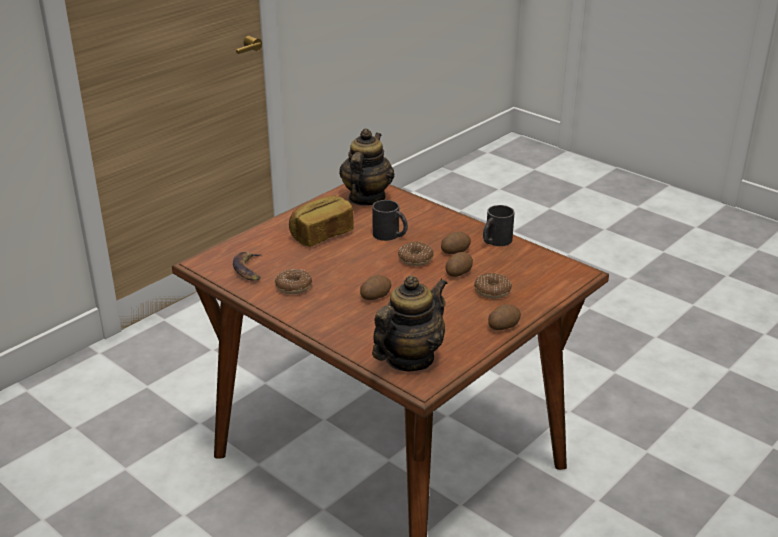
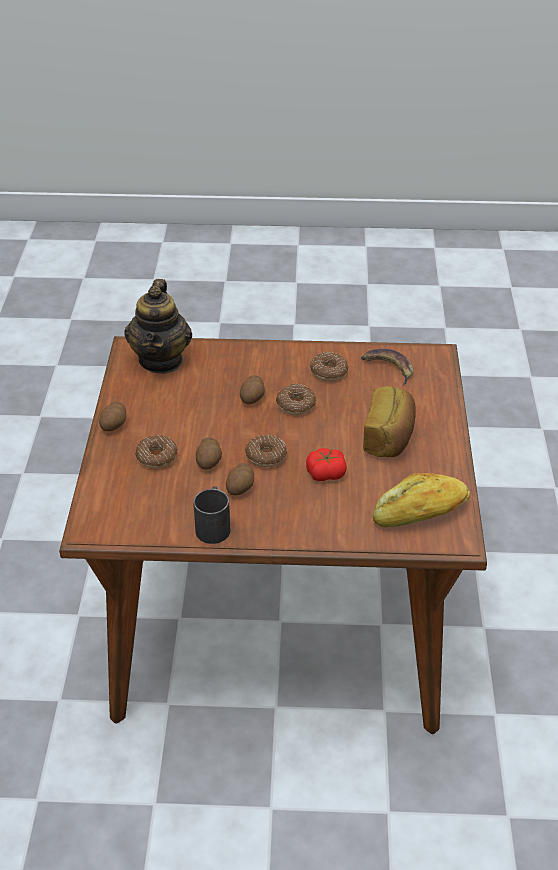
camera: 140 degrees right, 10 degrees up
(351, 278) = (295, 405): none -> donut
(366, 198) = (420, 513): teapot -> bread
(390, 235) = (325, 473): black mug -> tomato

